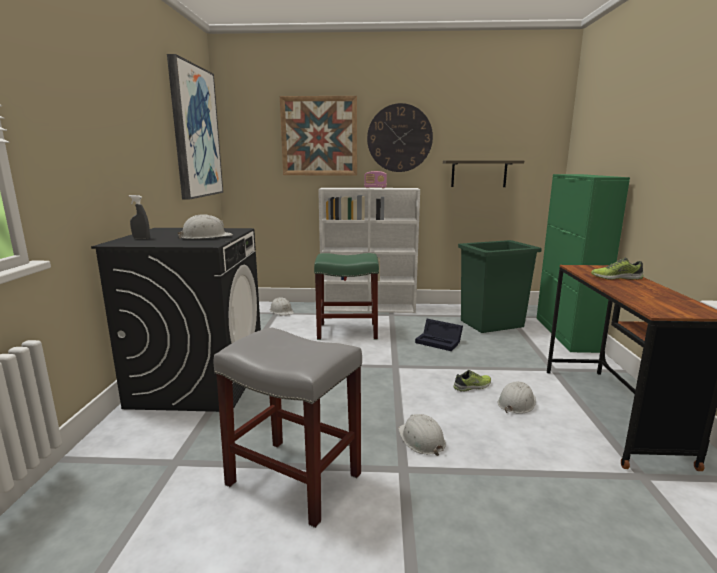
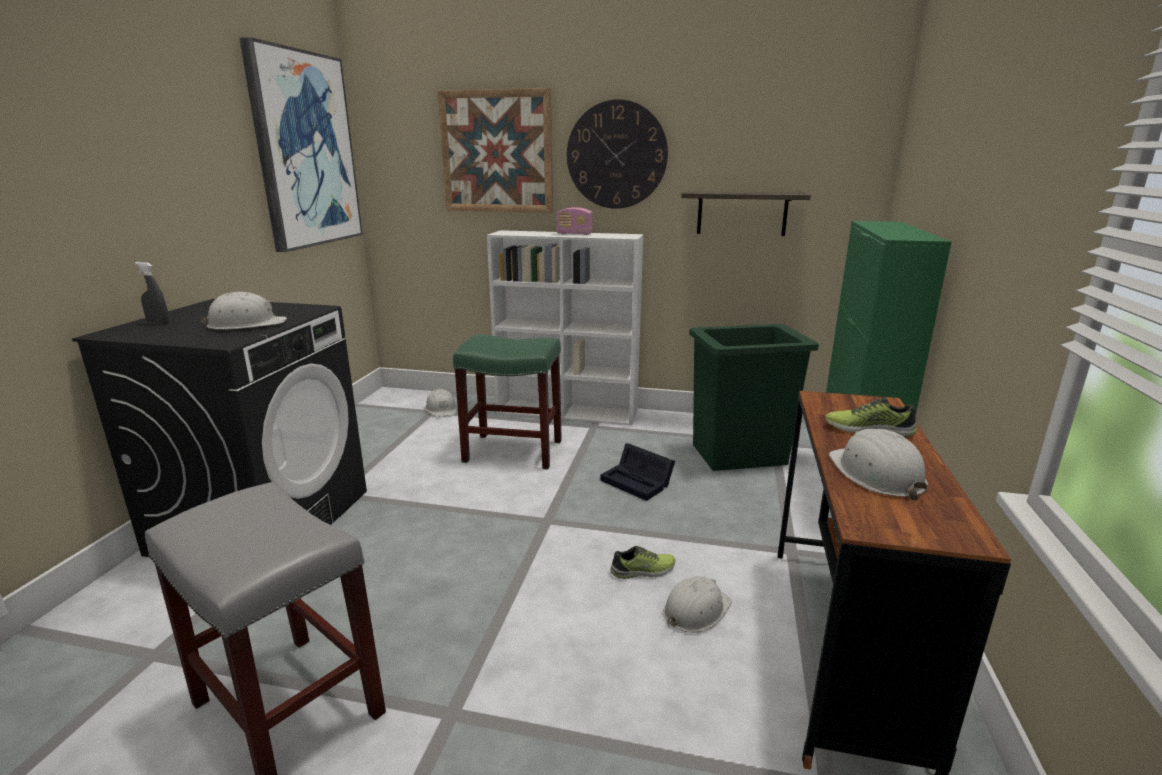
camera: 10 degrees right, 5 degrees up
(421, 439) = (509, 661): white hard hat -> white hard hat (876, 474)

